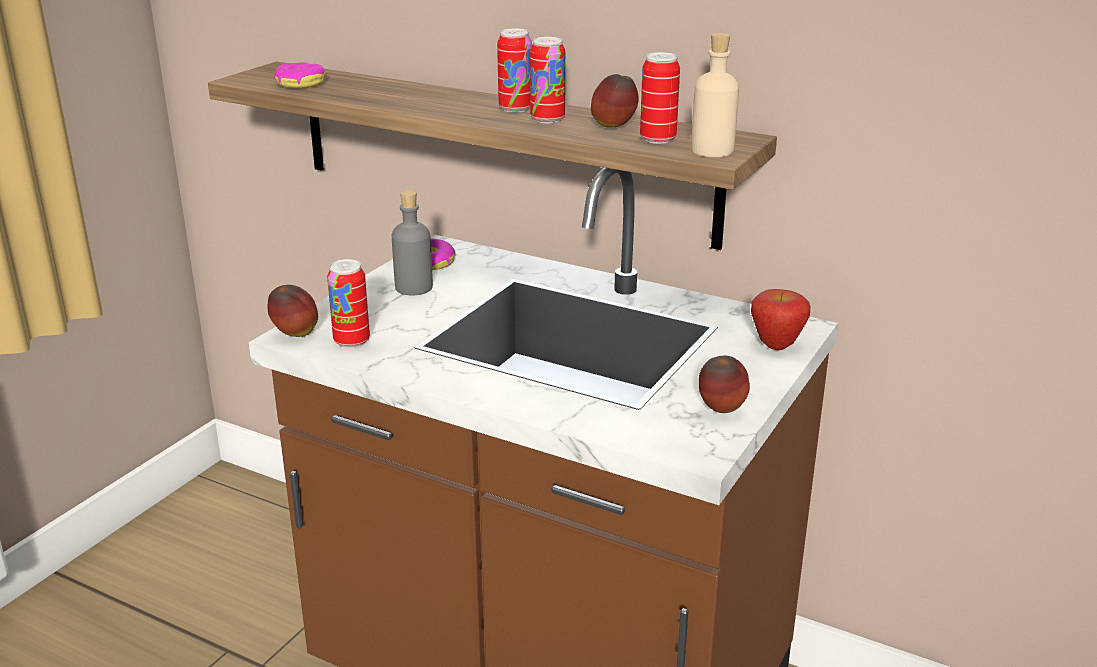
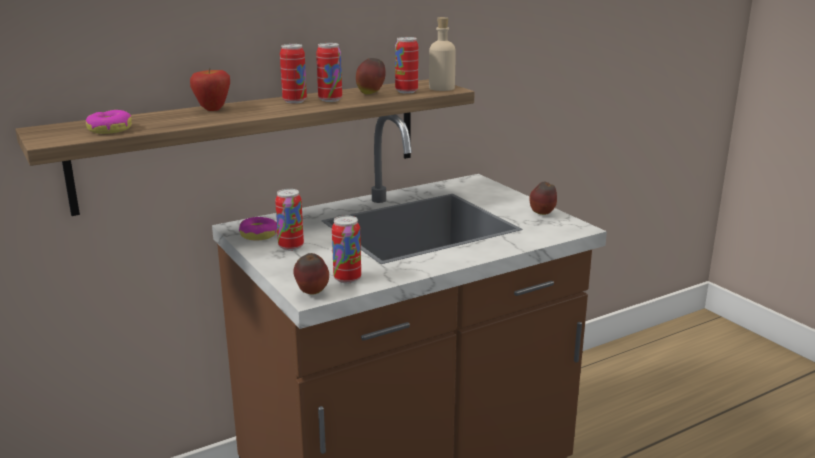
camera: 60 degrees left, 5 degrees down
(414, 287) = (291, 247): grey bottle -> can
(776, 346) = (488, 189): apple -> apple (212, 109)

